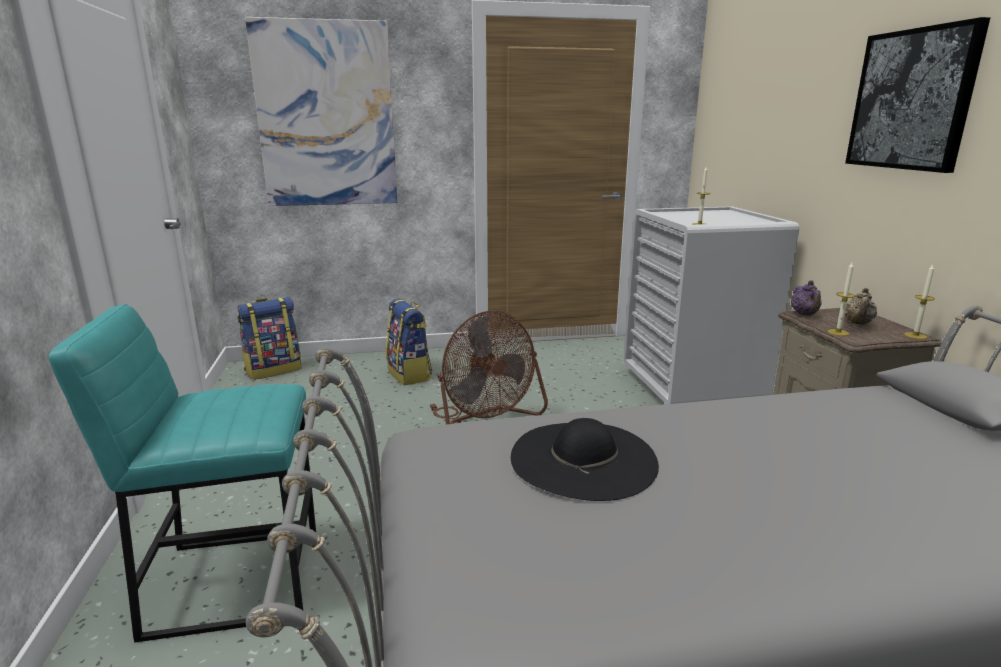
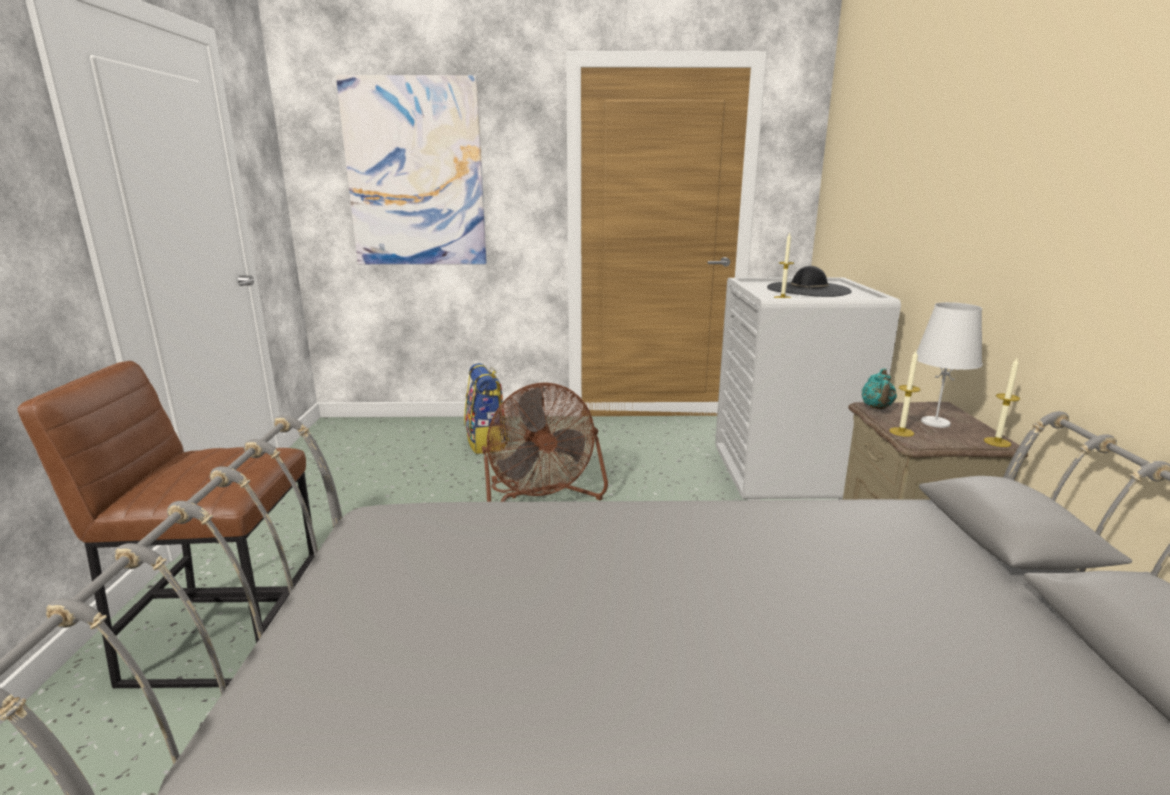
camera: 10 degrees right, 0 degrees up
(232, 580) = (224, 639): turquoise chair -> brown chair
(273, 370) = (358, 428): backpack -> none
(583, 458) = (509, 555): black hat -> black hat (808, 289)
(804, 315) = (877, 408): purple teapot -> turquoise teapot
(857, 323) = (935, 422): beige teapot -> white table lamp
(912, 100) = (1014, 158): picture -> none

